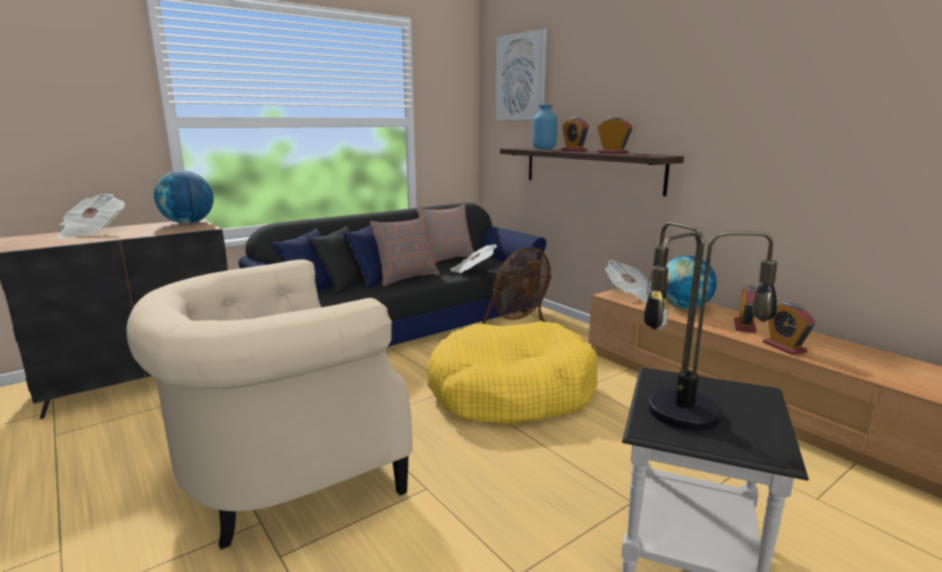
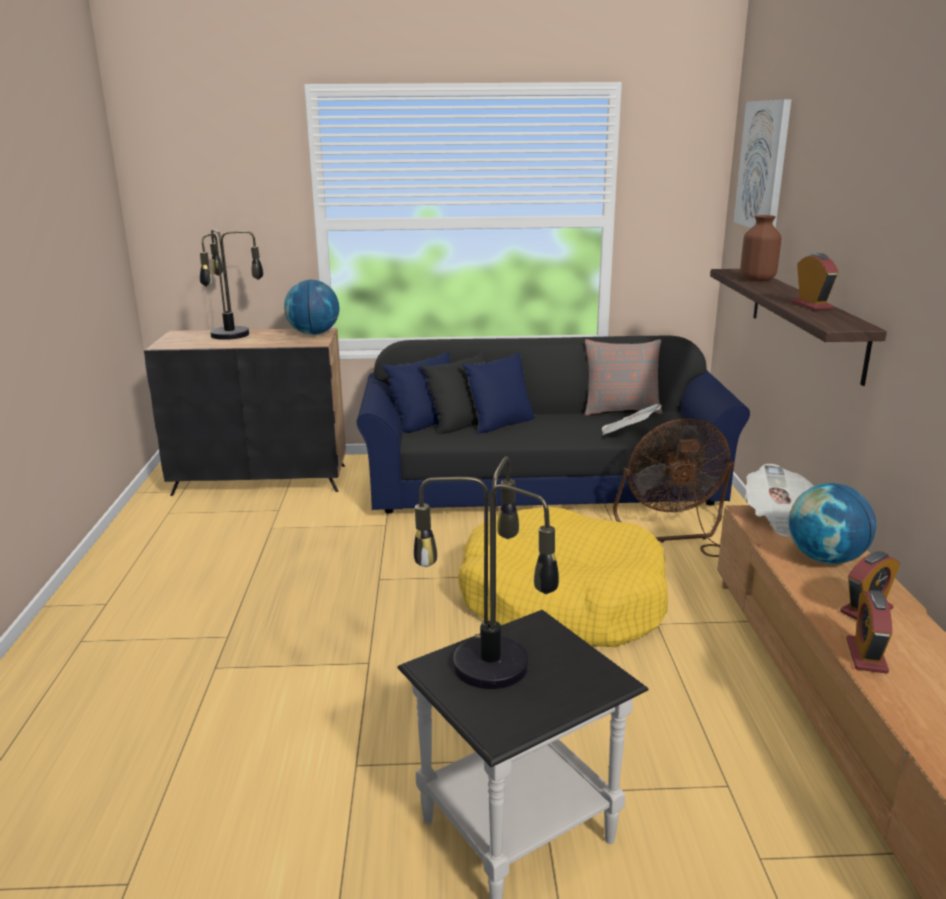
camera: 35 degrees right, 5 degrees up
(92, 232) = (231, 335): newspaper -> table lamp
(285, 479) = (275, 609): beige armchair -> none
(407, 278) = (536, 429): grey pillow -> none
(543, 149) = (756, 280): blue vase -> brown vase
(574, 150) = (782, 290): alarm clock -> none

